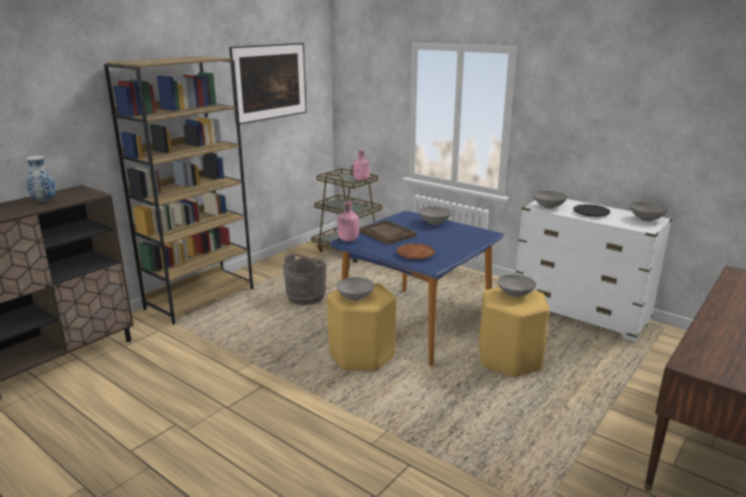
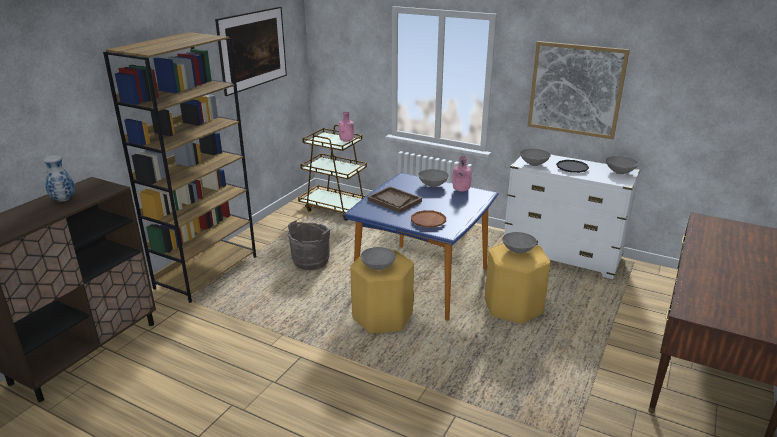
camera: 10 degrees left, 5 degrees up
(348, 240) = (360, 211): pink bottle -> pink bottle (461, 190)
(599, 127) = (576, 89): none -> picture

